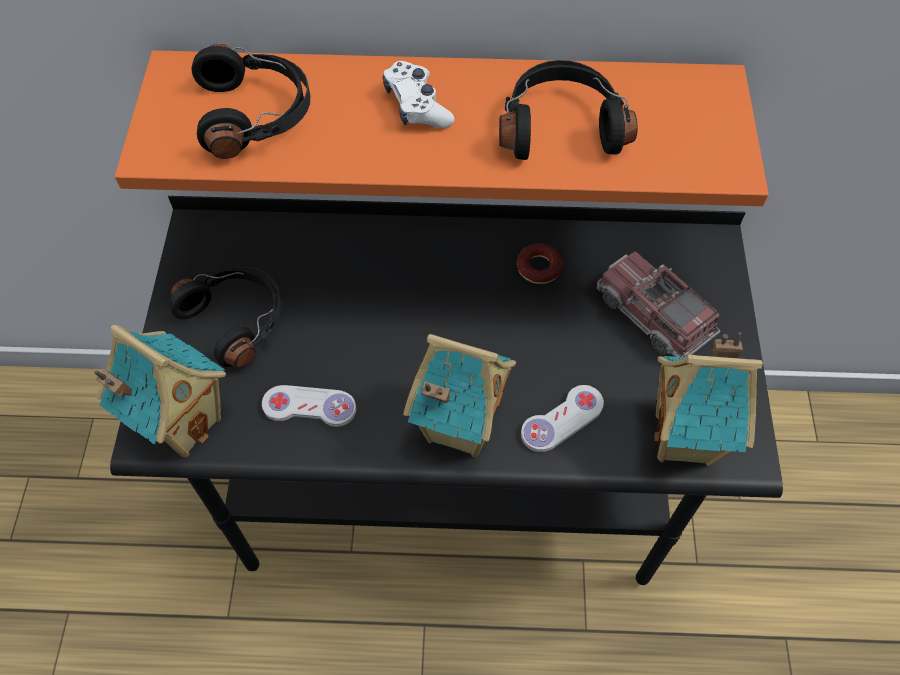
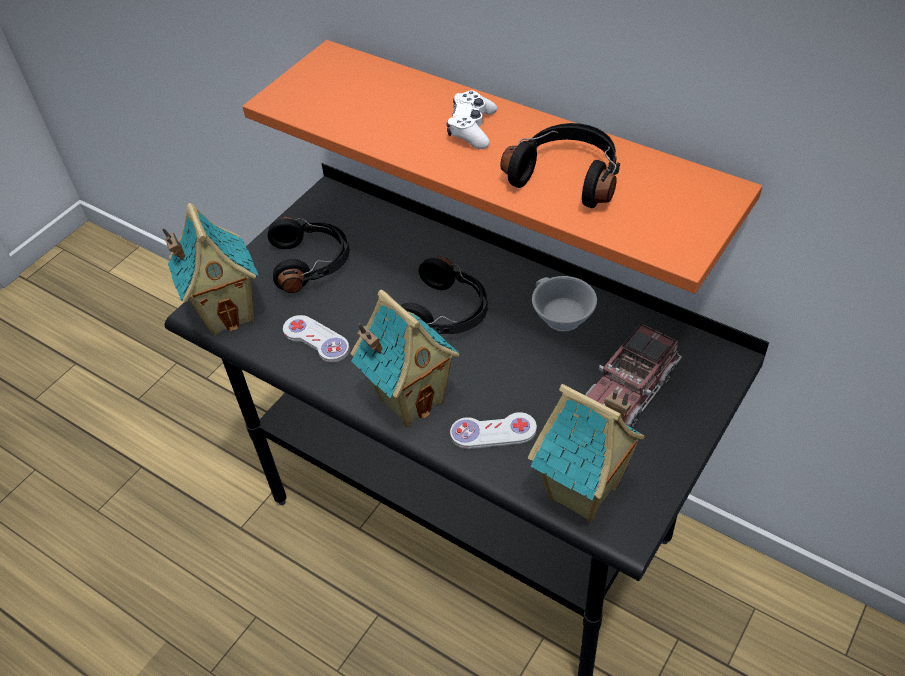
camera: 35 degrees right, 10 degrees down
(256, 115) = (358, 98): black headphones -> black headphones (447, 313)
(539, 267) = (560, 317): donut -> white cup
(653, 315) = (629, 391): toy truck -> toy truck turned 135 degrees counterclockwise

